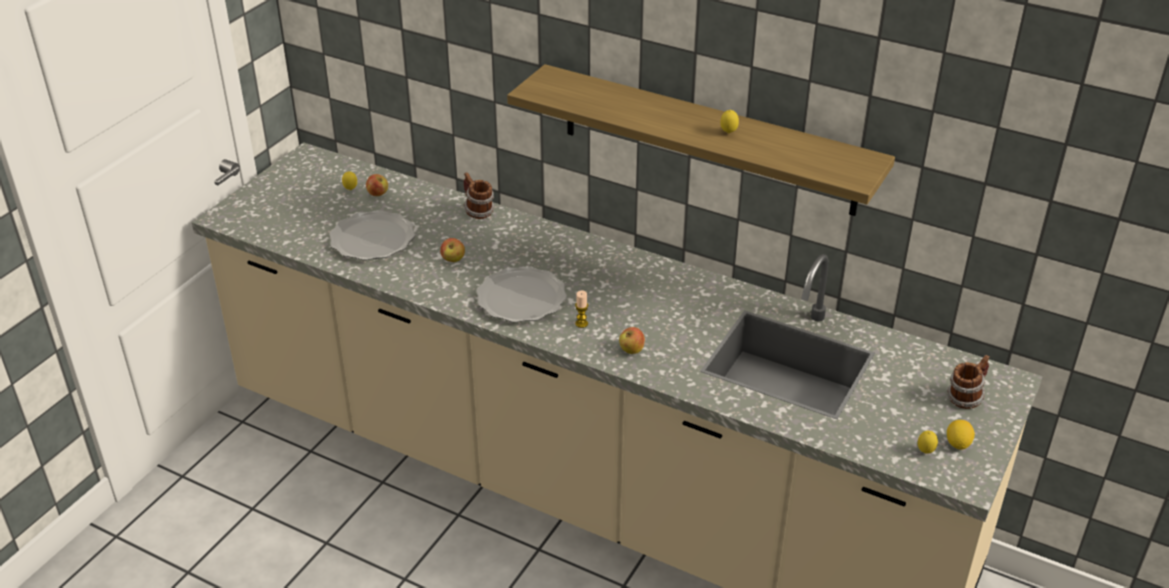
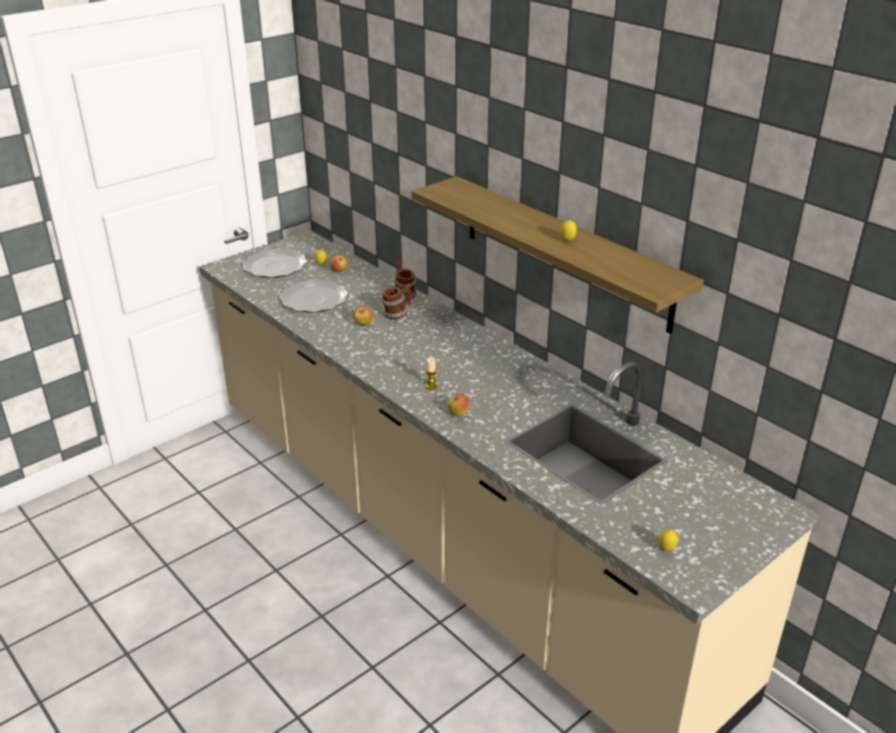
camera: 20 degrees right, 5 degrees down
(522, 298) = (397, 359): plate -> plate (275, 266)
(958, 444) = (701, 551): lemon -> none
(965, 398) = (731, 515): mug -> mug (397, 314)

